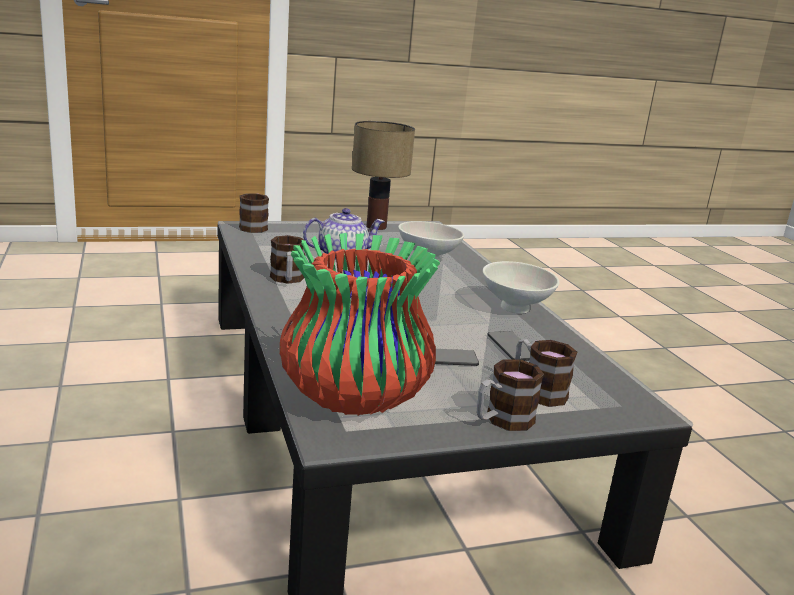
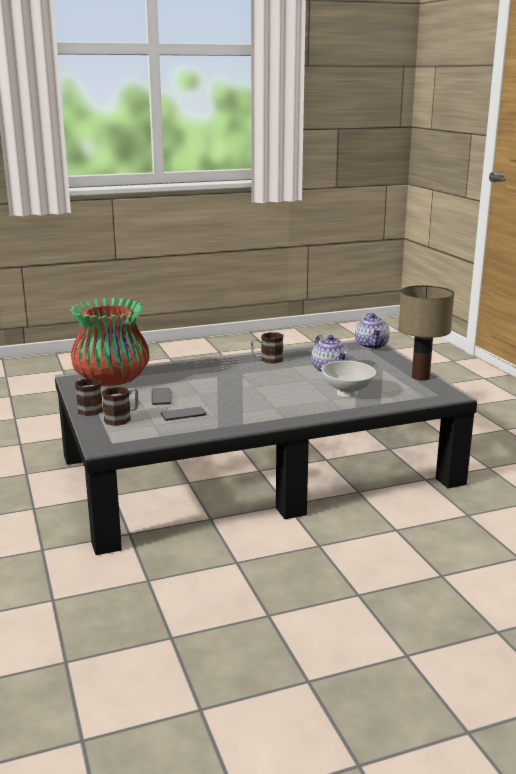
camera: 90 degrees right, 0 degrees up
(254, 226) = (372, 345): mug -> teapot
(517, 308) = (256, 419): white bowl -> none

